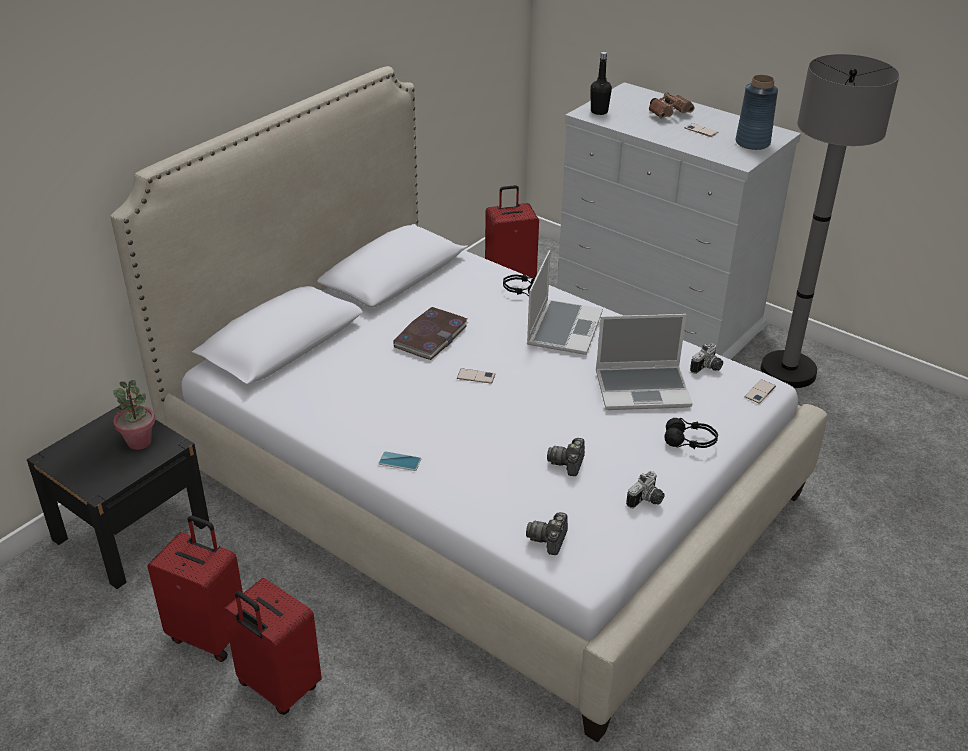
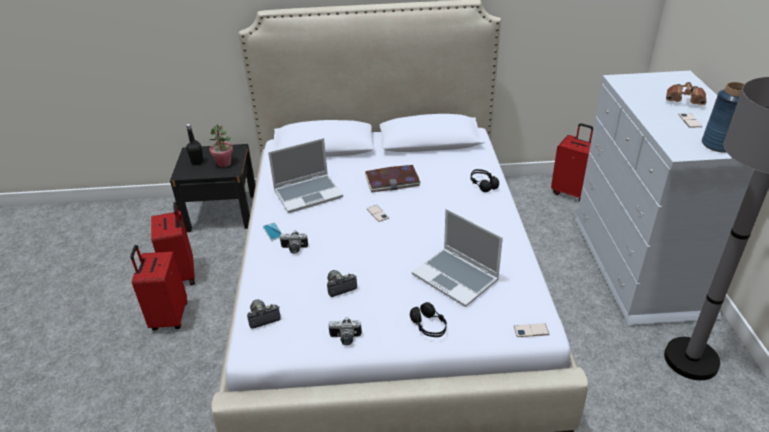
camera: 50 degrees right, 0 degrees up
(563, 328) = (470, 216): laptop -> laptop (308, 194)
(599, 112) = (631, 81): black bottle -> black bottle (197, 162)
(708, 368) = (520, 293): camera -> camera (294, 249)

